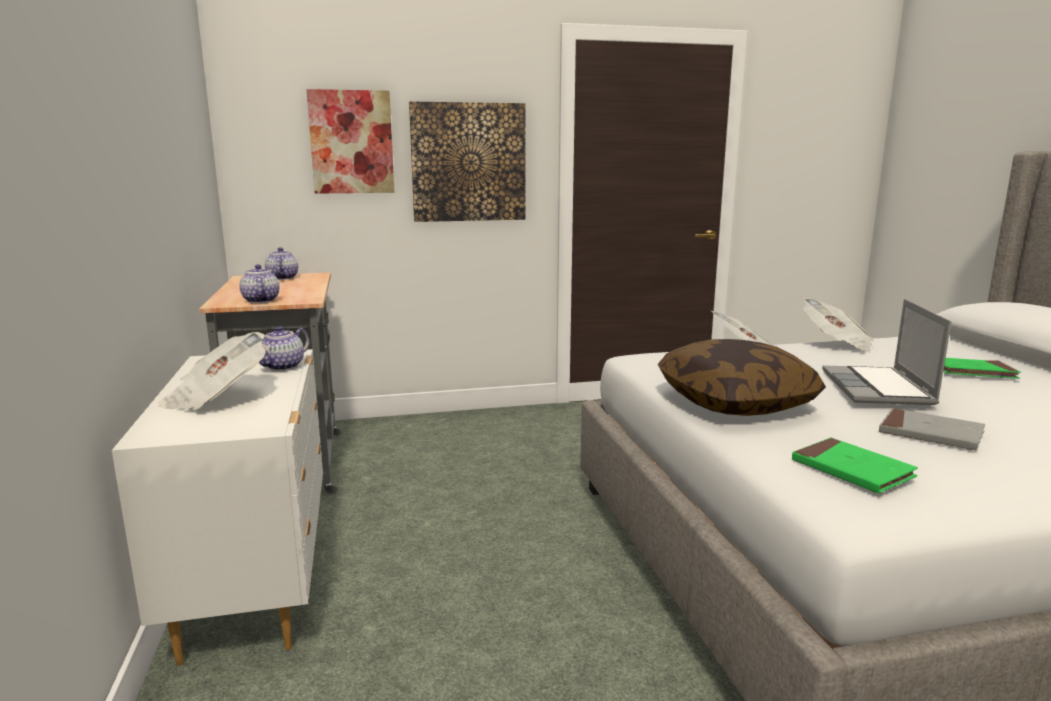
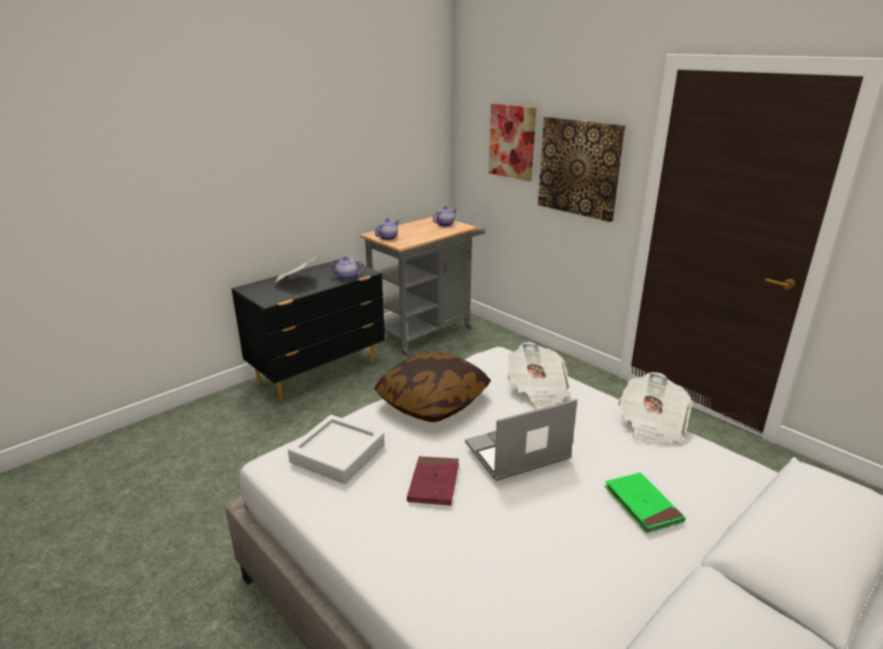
camera: 60 degrees right, 10 degrees up
(256, 581) = (319, 371): white dresser -> black dresser
(851, 470) = (338, 454): green book -> grey tray
(930, 434) = (434, 483): grey book -> red book

